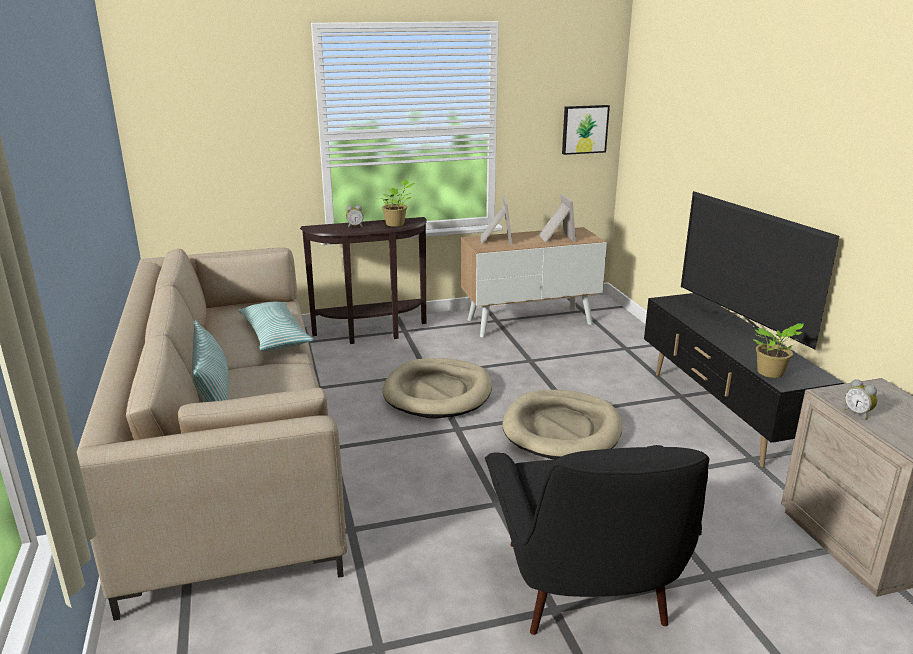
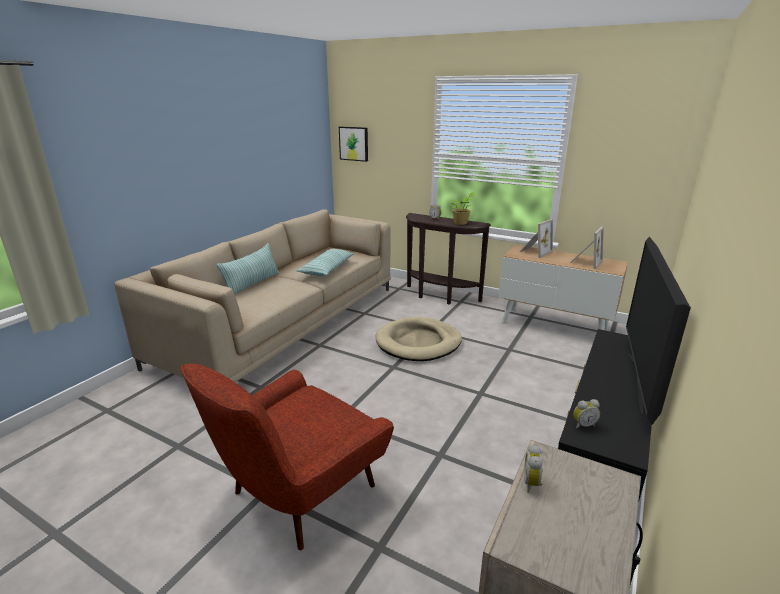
camera: 45 degrees right, 0 degrees up
(562, 429) = (453, 399): beige dog bed -> none
(584, 129) = (651, 175): picture -> picture (354, 143)
(586, 591) = (297, 494): black armchair -> red armchair
(771, 373) = (583, 425): potted plant -> alarm clock

